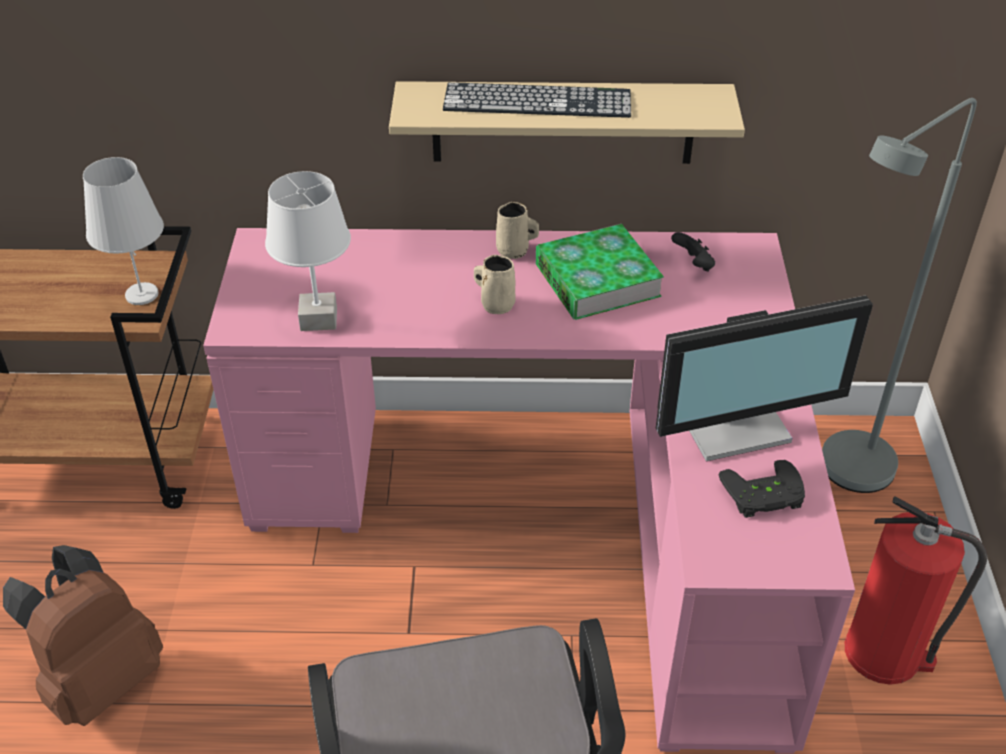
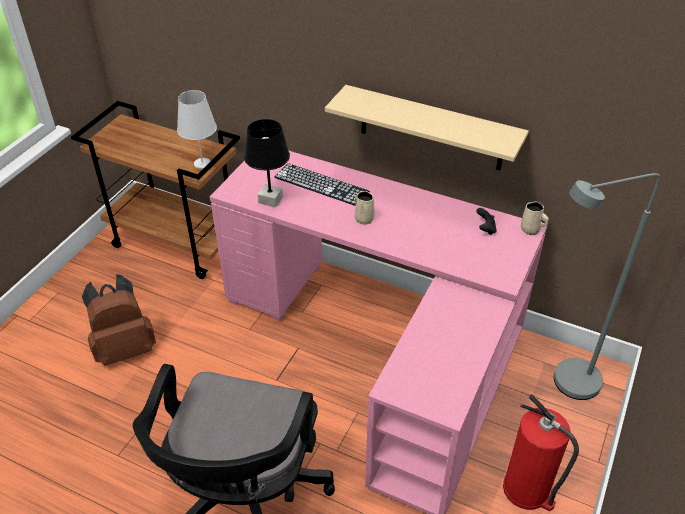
camera: 25 degrees right, 0 degrees up
(318, 320) = (270, 200): white table lamp -> black table lamp
(514, 251) = (392, 193): beige mug -> beige mug (531, 230)
(537, 101) = (410, 112): keyboard -> keyboard (321, 184)
(597, 280) = (425, 222): book -> none
(734, 423) = (453, 321): monitor -> none
(763, 496) = (442, 365): black game controller -> none

